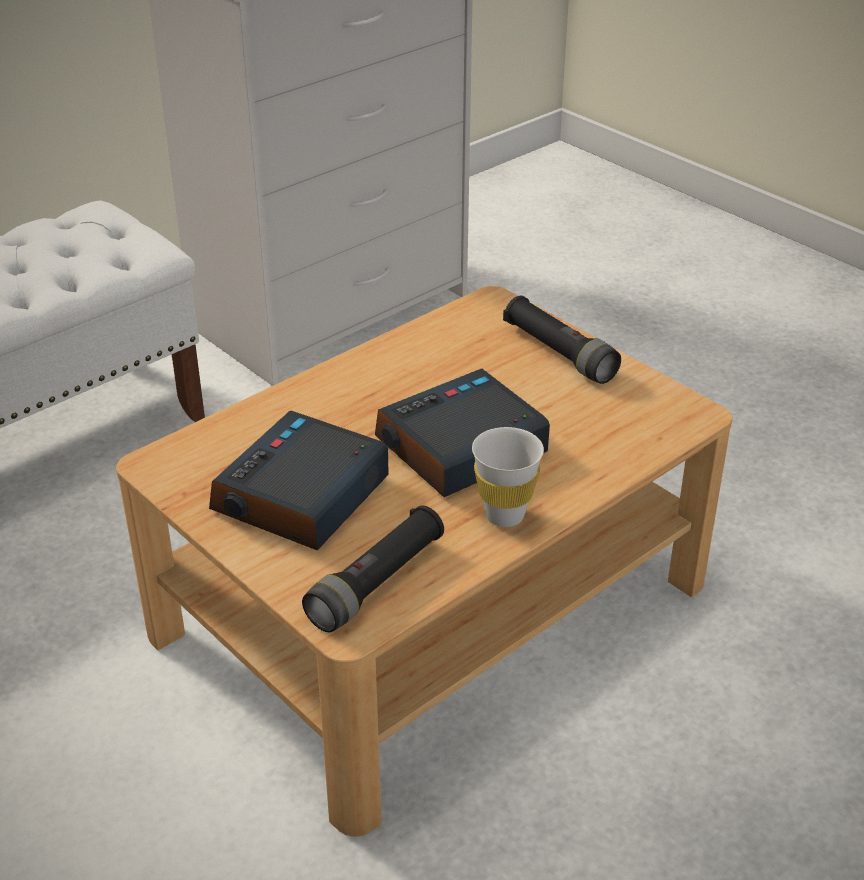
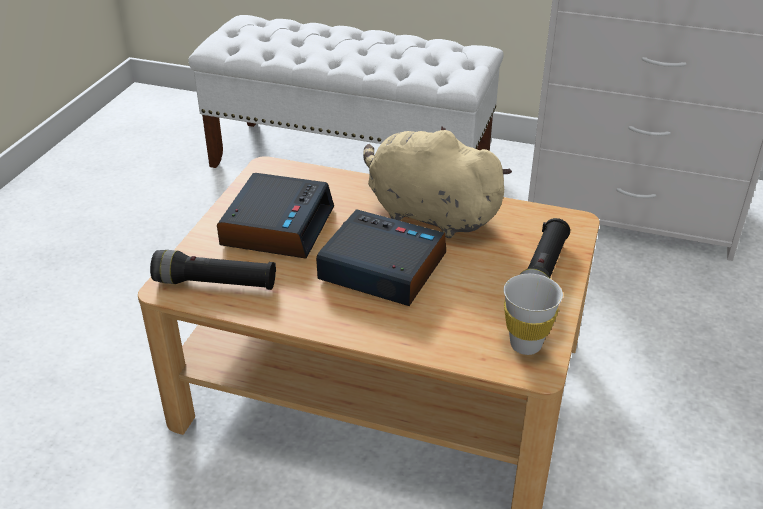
camera: 60 degrees right, 0 degrees up
(301, 497) = (277, 226): alarm clock -> alarm clock turned 105 degrees clockwise
(389, 381) = (428, 214): none -> beige plush toy
(504, 515) = (322, 312): white cup -> white cup (525, 345)

